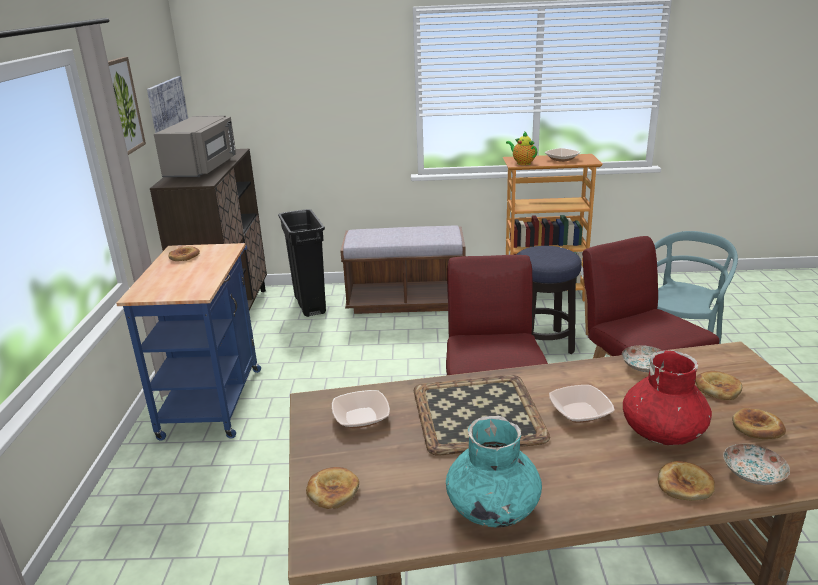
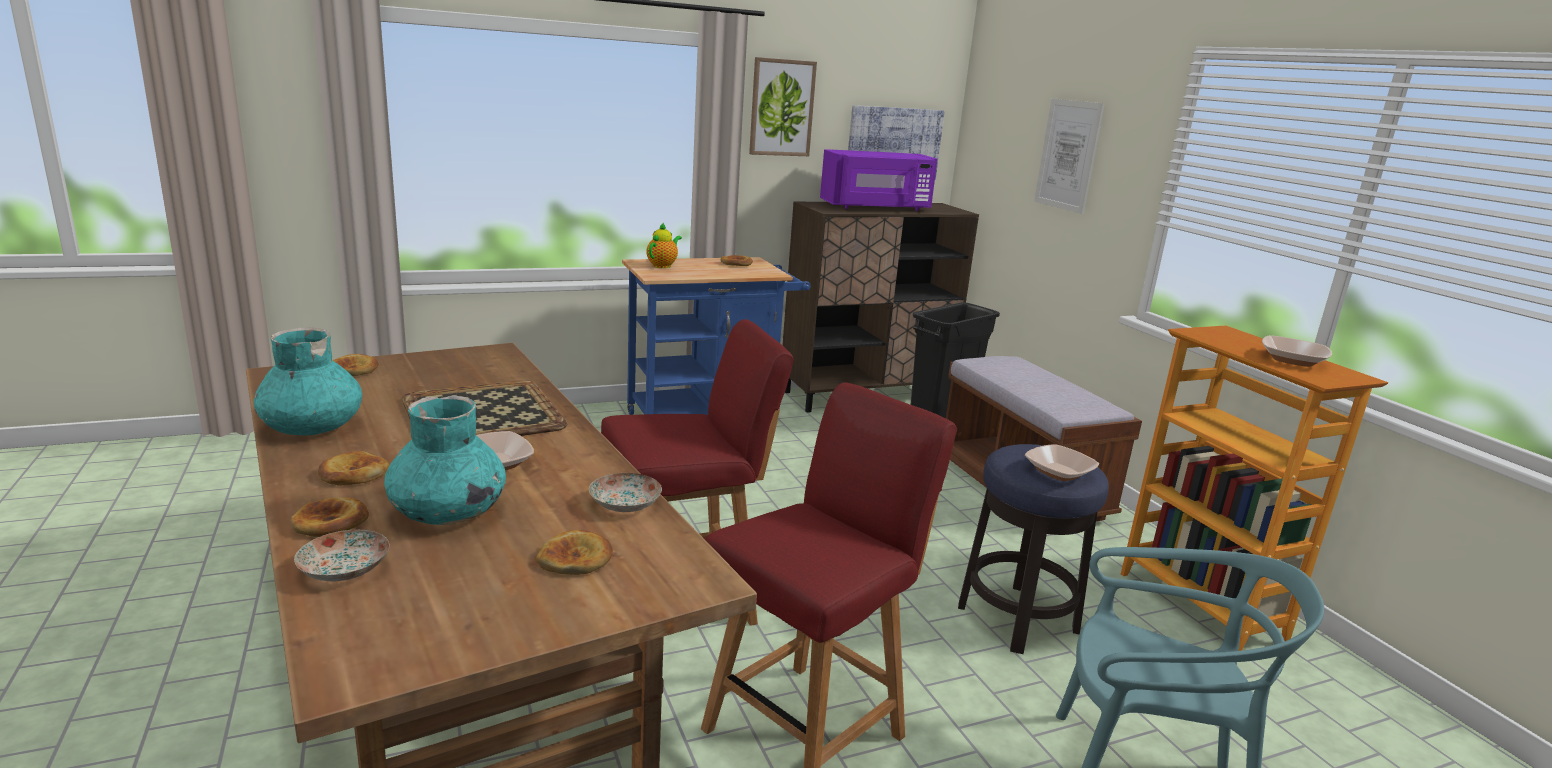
camera: 65 degrees right, 5 degrees down
(203, 168) = (876, 207): grey microwave -> purple microwave
(322, 88) = (1068, 155): none -> picture
(361, 417) = (471, 369): bowl -> bowl (1059, 472)
(522, 163) = (1210, 336): teapot -> teapot (663, 265)
(662, 432) = (447, 512): red vase -> turquoise vase
(757, 427) = (463, 583): bread -> bread (353, 474)

